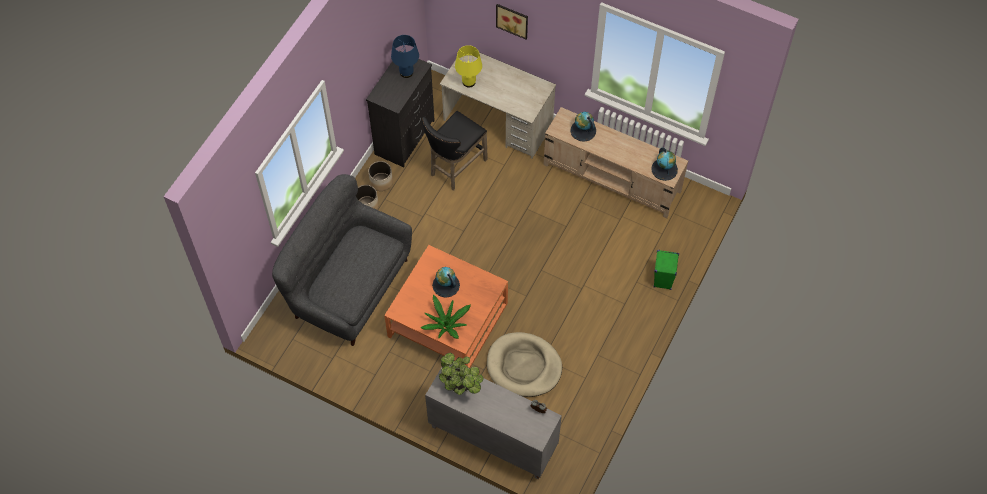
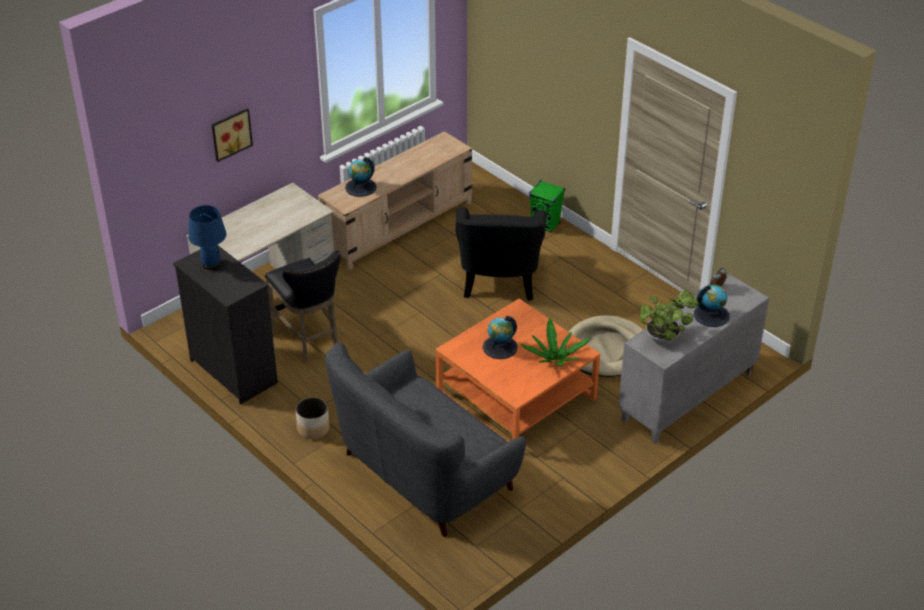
camera: 70 degrees left, 20 degrees down
(381, 182) = (286, 407): planter -> none
(468, 82) = (241, 243): yellow table lamp -> none
(579, 267) = (499, 278): none -> black armchair
(664, 169) = (445, 147): globe -> globe (711, 315)

